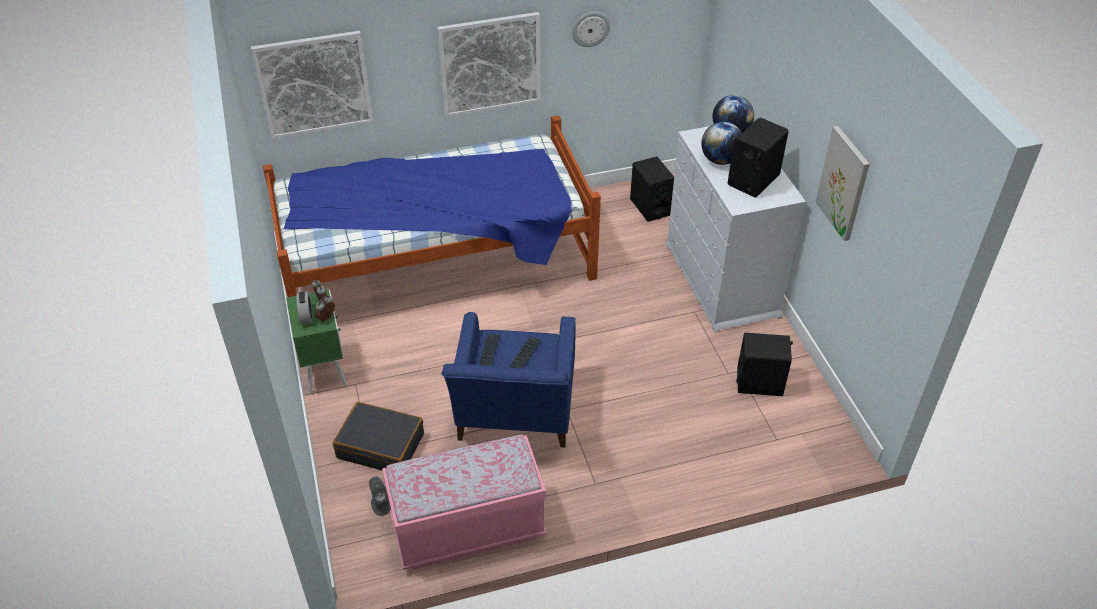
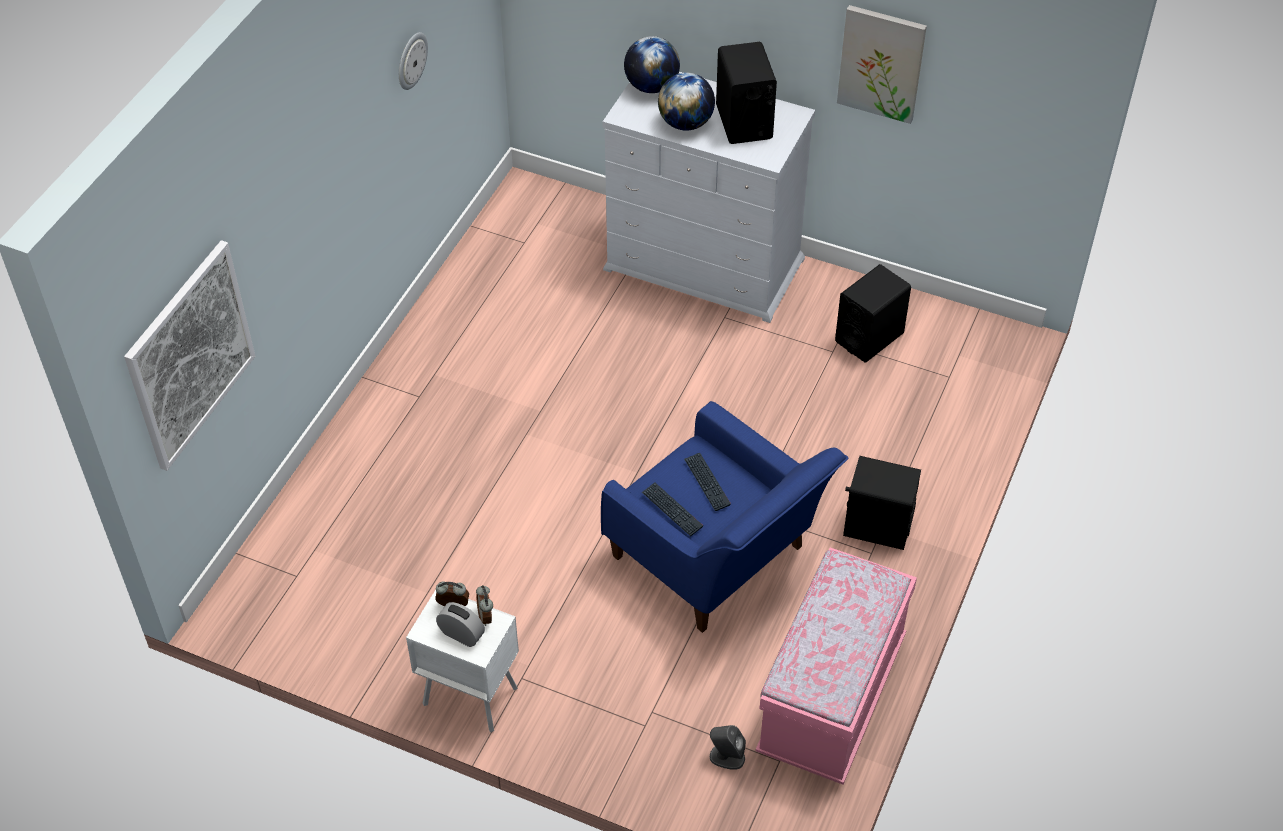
camera: 50 degrees left, 5 degrees up
(325, 370) = (469, 695): green nightstand -> white nightstand
(381, 445) = (642, 708): black suitcase -> none
(438, 264) = (408, 483): bed -> none
(490, 64) = (338, 182): picture -> none
(650, 207) = (532, 241): black speaker -> black speaker (877, 526)

